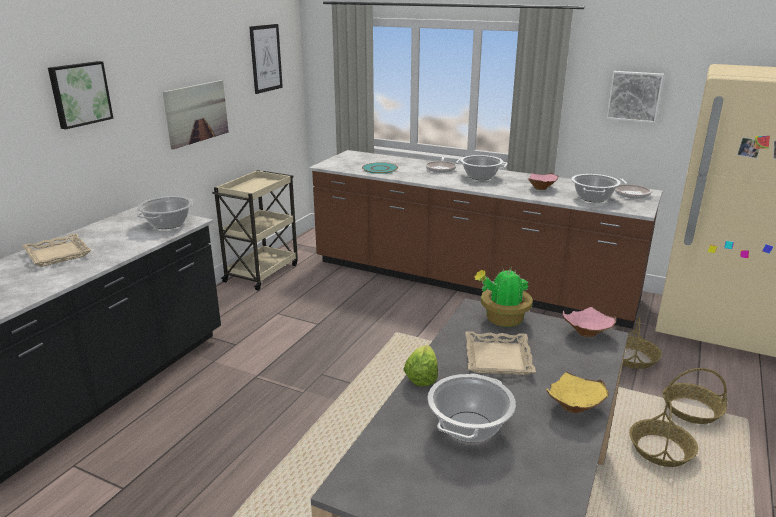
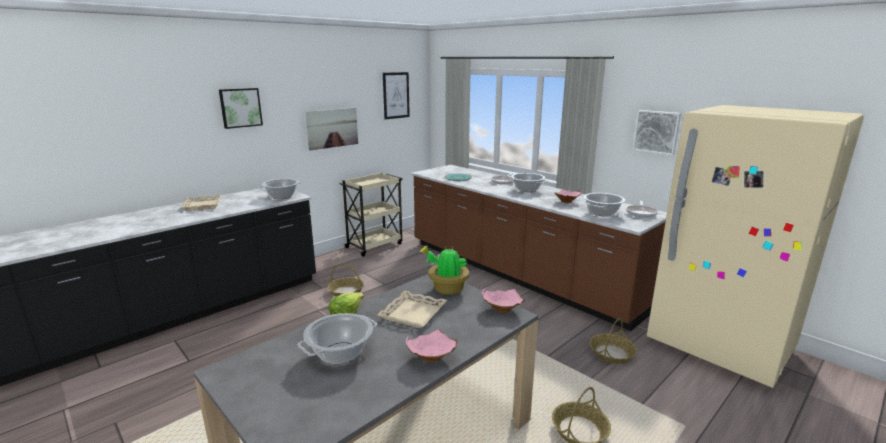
camera: 20 degrees right, 5 degrees down
(575, 407) = (431, 358): yellow bowl -> pink bowl
(692, 410) = (635, 406): basket -> basket (346, 291)

